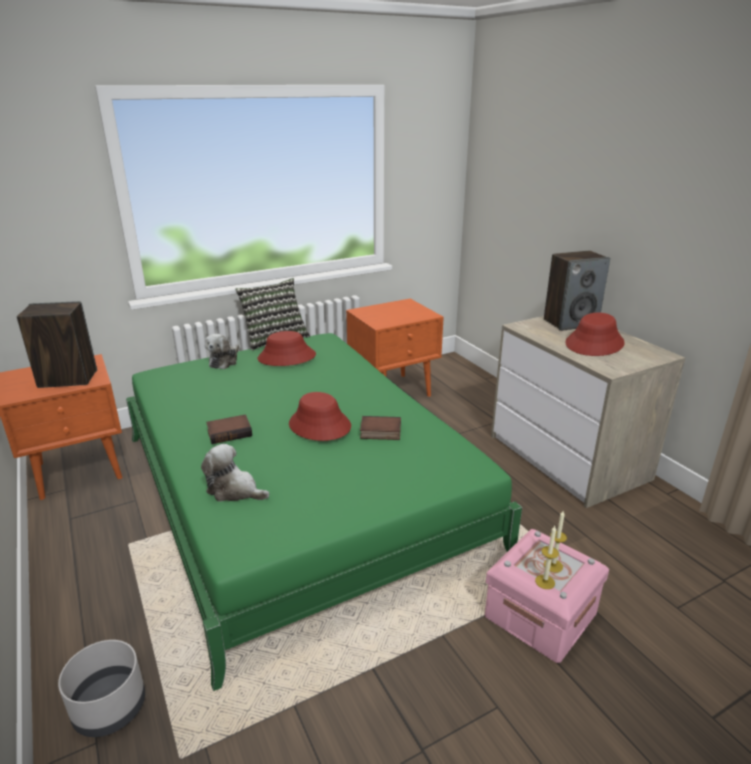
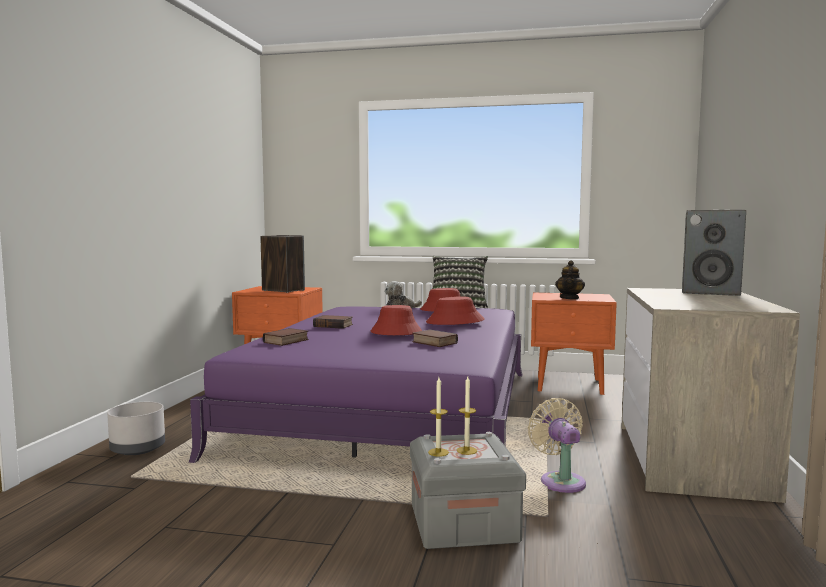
camera: 40 degrees right, 20 degrees down
(234, 490) = (286, 341): plush toy -> book
(298, 491) = (392, 410): green bed -> purple bed
(400, 318) = (570, 298): none -> teapot
(532, 524) = (560, 480): none -> beige fan
(540, 615) = (463, 523): pink storage box -> grey storage box
(594, 344) = (700, 299): red hat -> red hat (455, 322)

